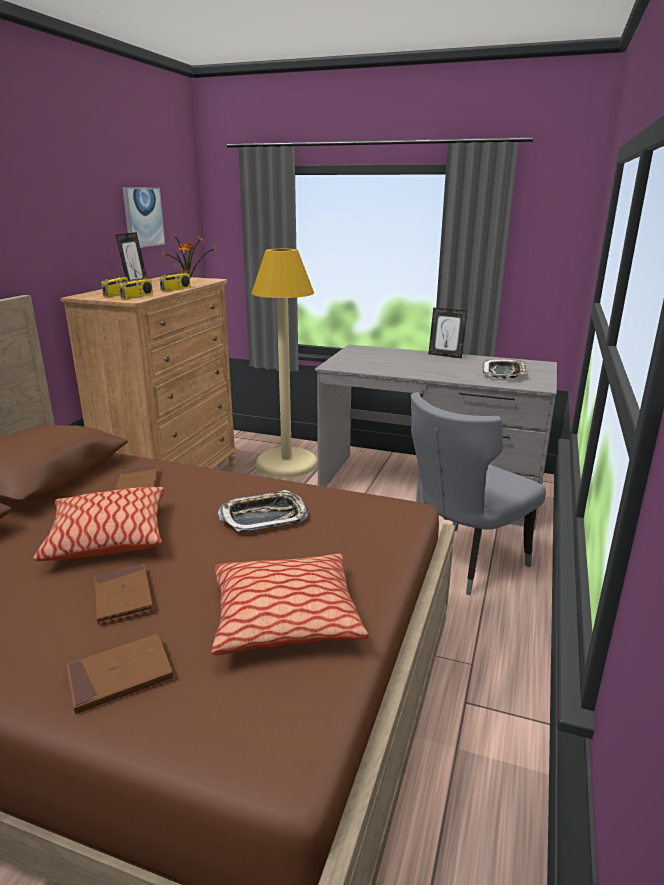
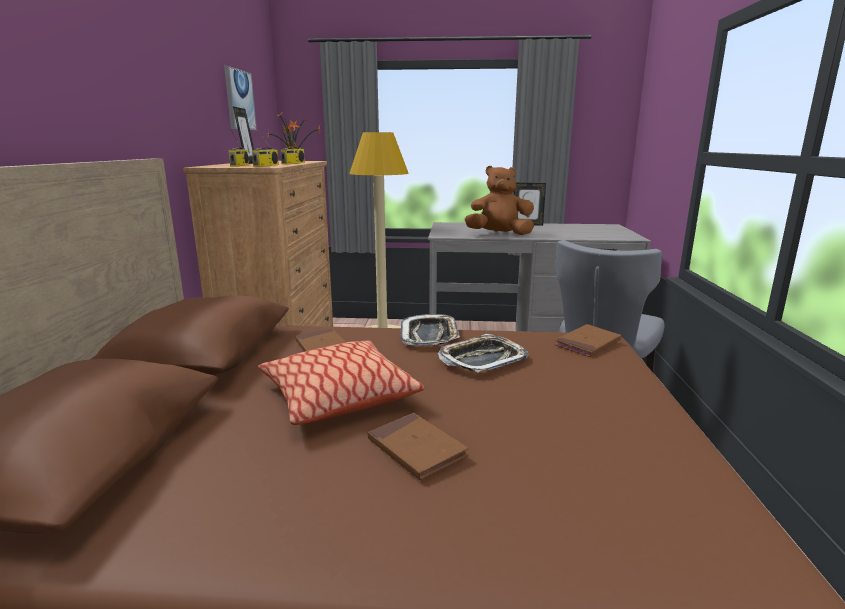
camera: 15 degrees left, 5 degrees down
(120, 676) = (501, 529): brown book -> brown book (587, 343)
(286, 617) = (606, 440): pillow -> none
(394, 369) = (499, 234): none -> brown plush toy
(504, 373) = (591, 232): tray -> tray (429, 335)

